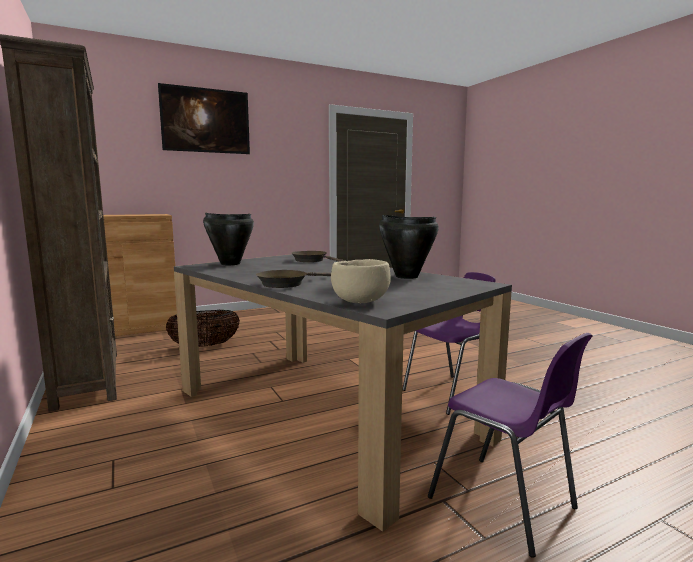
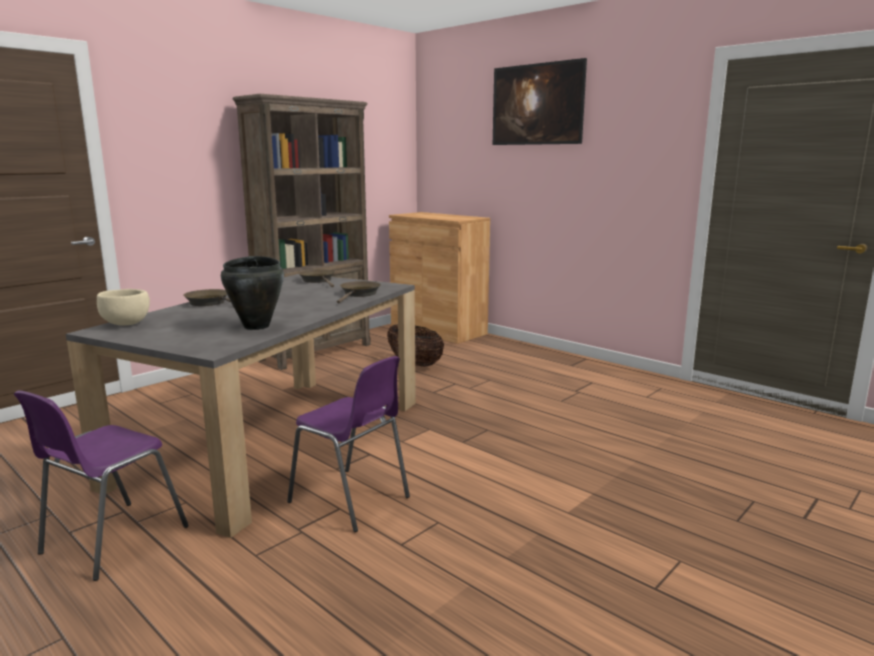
camera: 70 degrees right, 5 degrees up
(230, 264) = (318, 280): black cooking pot -> brown frying pan

